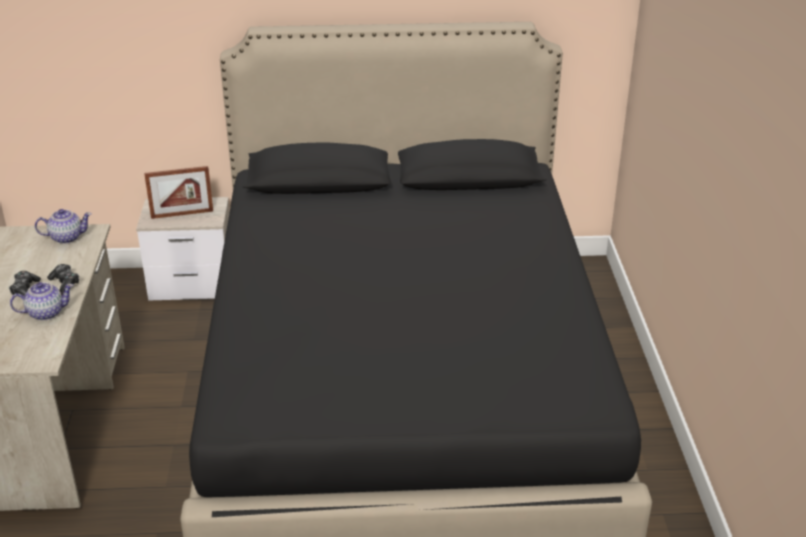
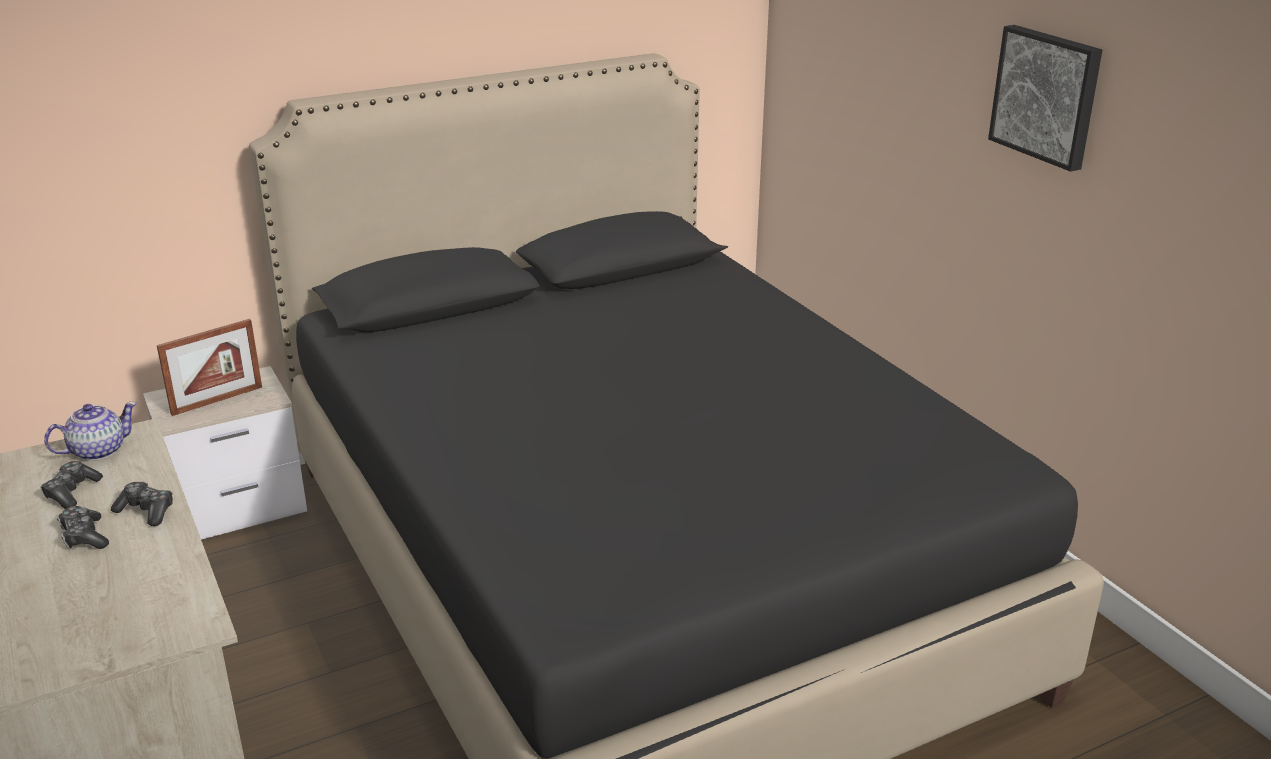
camera: 25 degrees left, 5 degrees down
(37, 261) = (72, 492): none -> game controller
(45, 313) = (146, 559): teapot -> none
(733, 126) = (1047, 96): none -> picture

